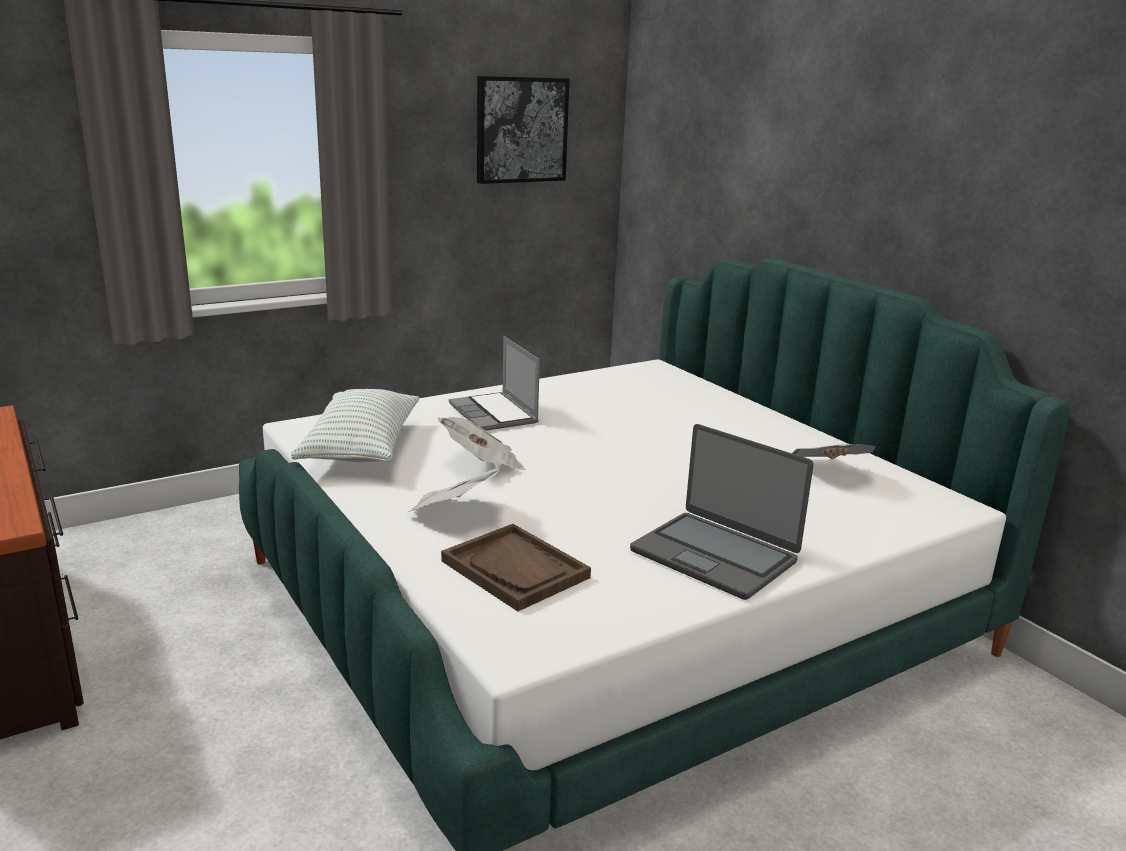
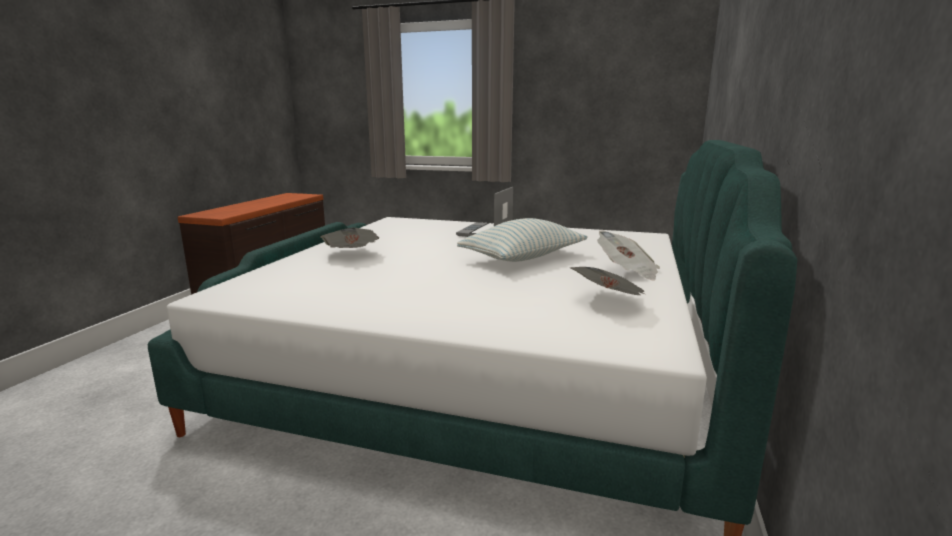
camera: 50 degrees right, 5 degrees down
(361, 448) = (392, 229): pillow -> pillow (523, 258)
(483, 465) = (418, 245): newspaper -> newspaper (627, 272)
(515, 569) = (305, 276): brown tray -> none
(521, 130) = (616, 69): picture -> none
(715, 555) = (398, 304): laptop -> none

